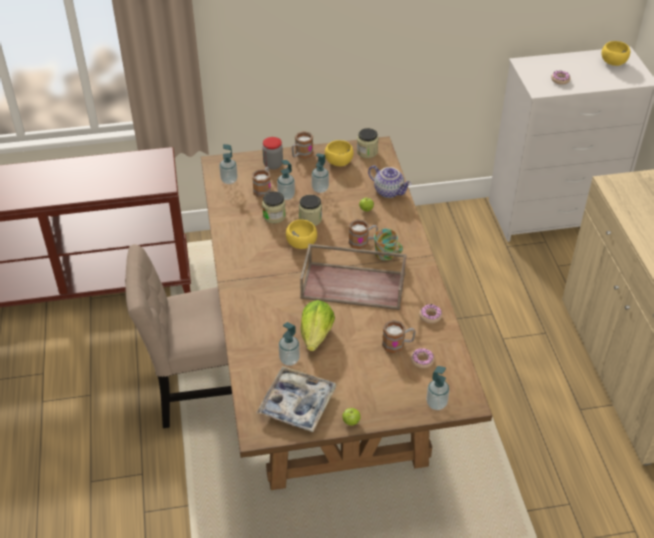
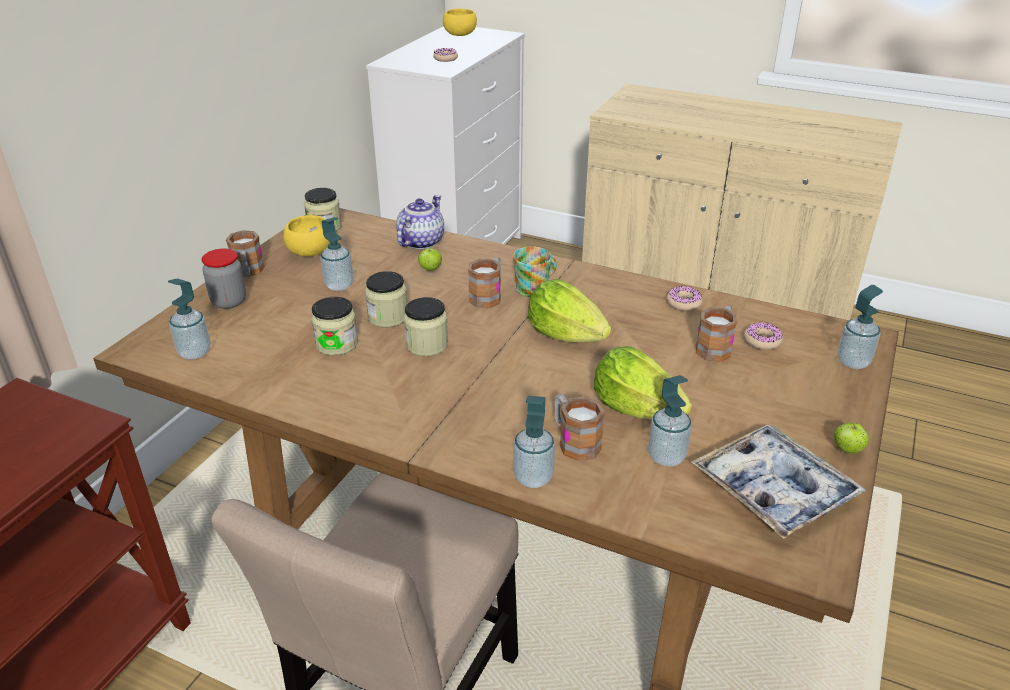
camera: 55 degrees left, 10 degrees down
(263, 189) = (265, 330): mug -> mug (574, 441)
(286, 196) = (310, 317): soap dispenser -> soap dispenser (533, 478)
(301, 243) = (427, 345): yellow bowl -> jar
(354, 285) = (565, 335): brown tray -> lettuce
(389, 191) = (420, 241): teapot -> teapot turned 45 degrees counterclockwise

